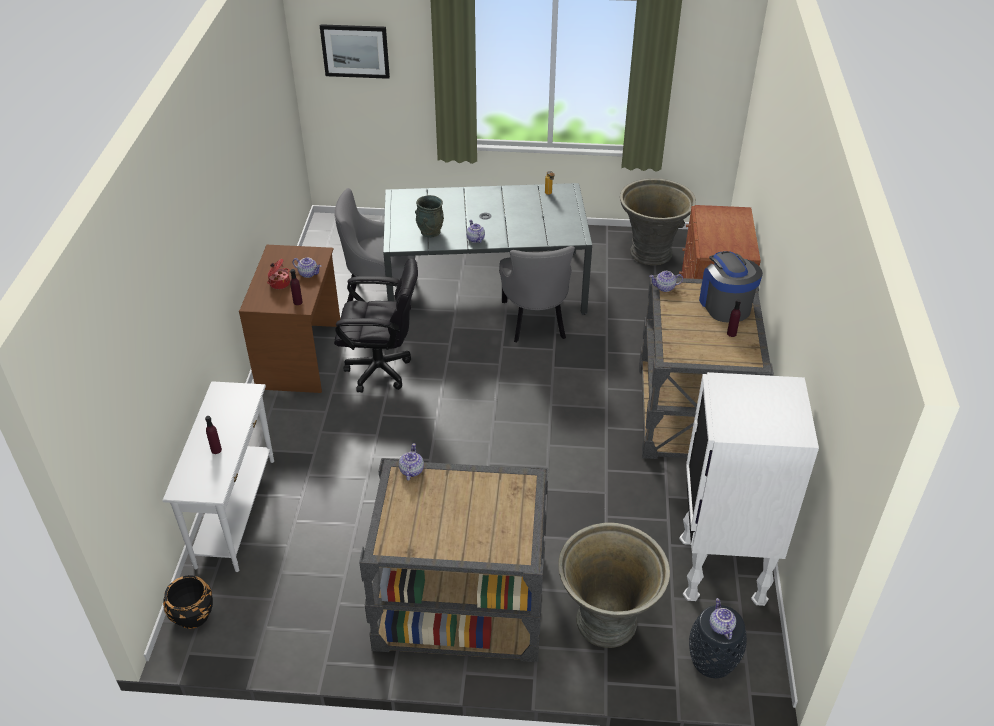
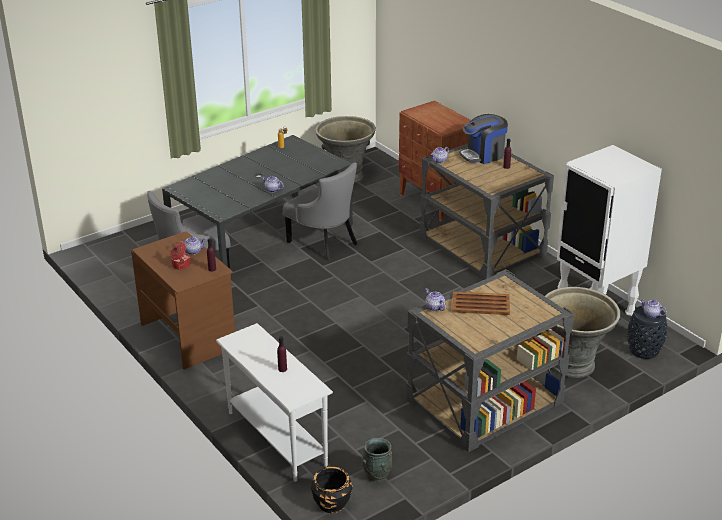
camera: 40 degrees left, 10 degrees down
(355, 51) = (92, 83): picture -> none
(383, 371) = (261, 316): black office chair -> none
(430, 232) = (235, 198): grey vase -> grey vase (377, 475)
(461, 496) = (480, 304): none -> brown tray
(725, 304) = (483, 155): coffee machine -> coffee machine turned 60 degrees counterclockwise

